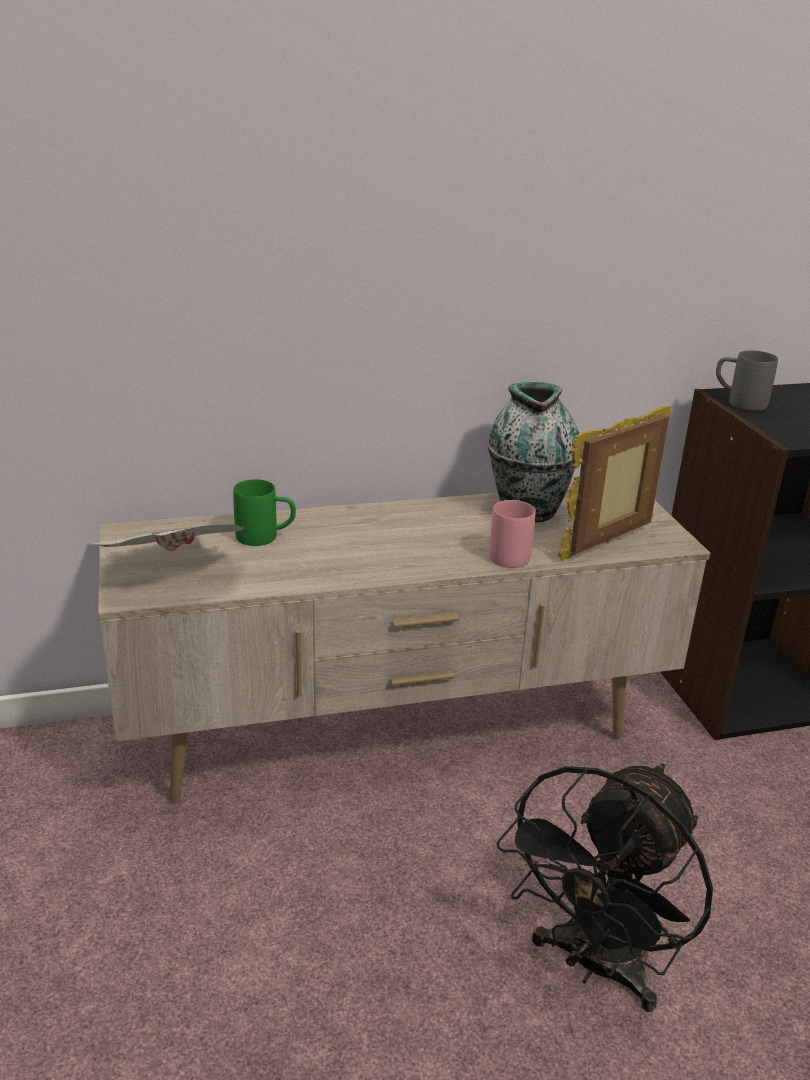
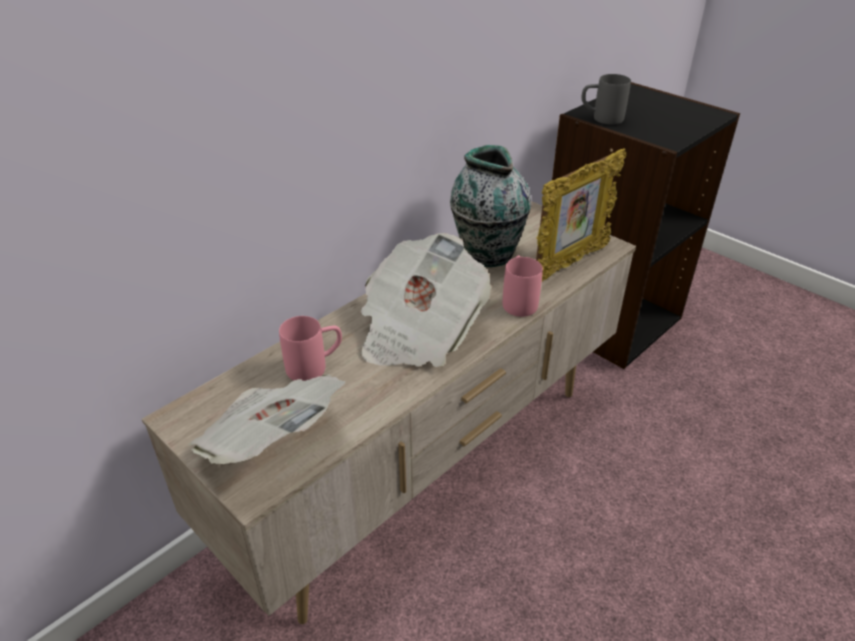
camera: 30 degrees left, 10 degrees up
(266, 537) = (315, 366): green mug -> pink mug
(386, 543) = (418, 331): none -> newspaper
(595, 966) = (690, 581): black fan -> none
(608, 543) = (569, 264): picture frame -> picture frame turned 150 degrees counterclockwise

